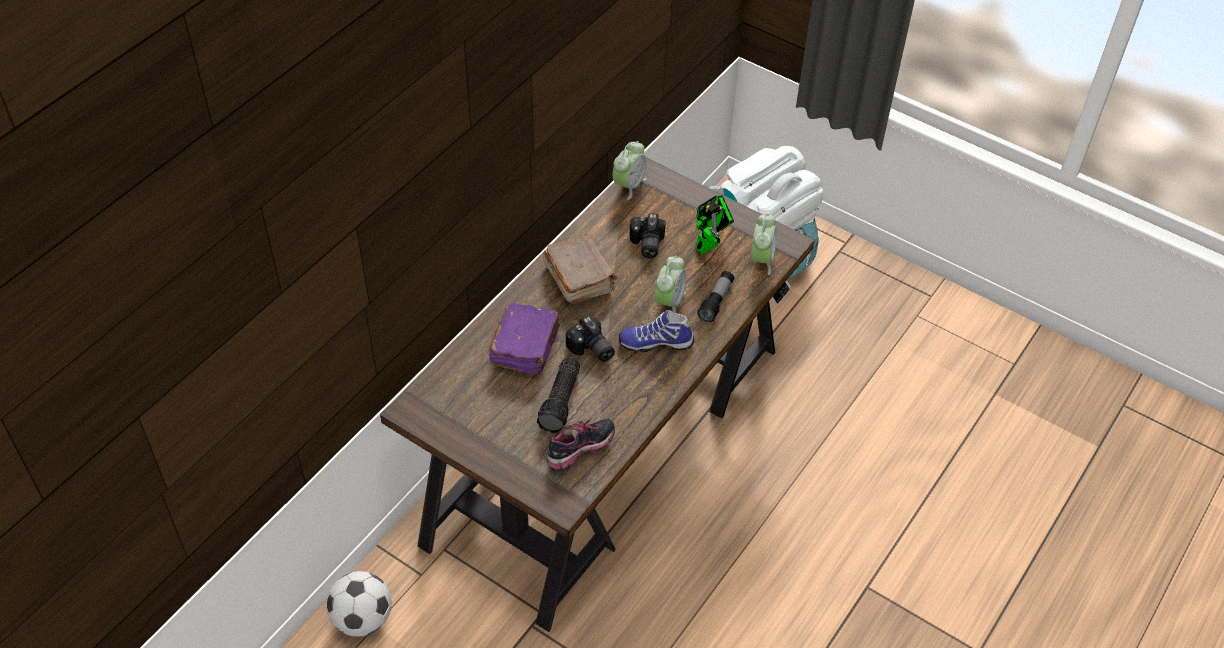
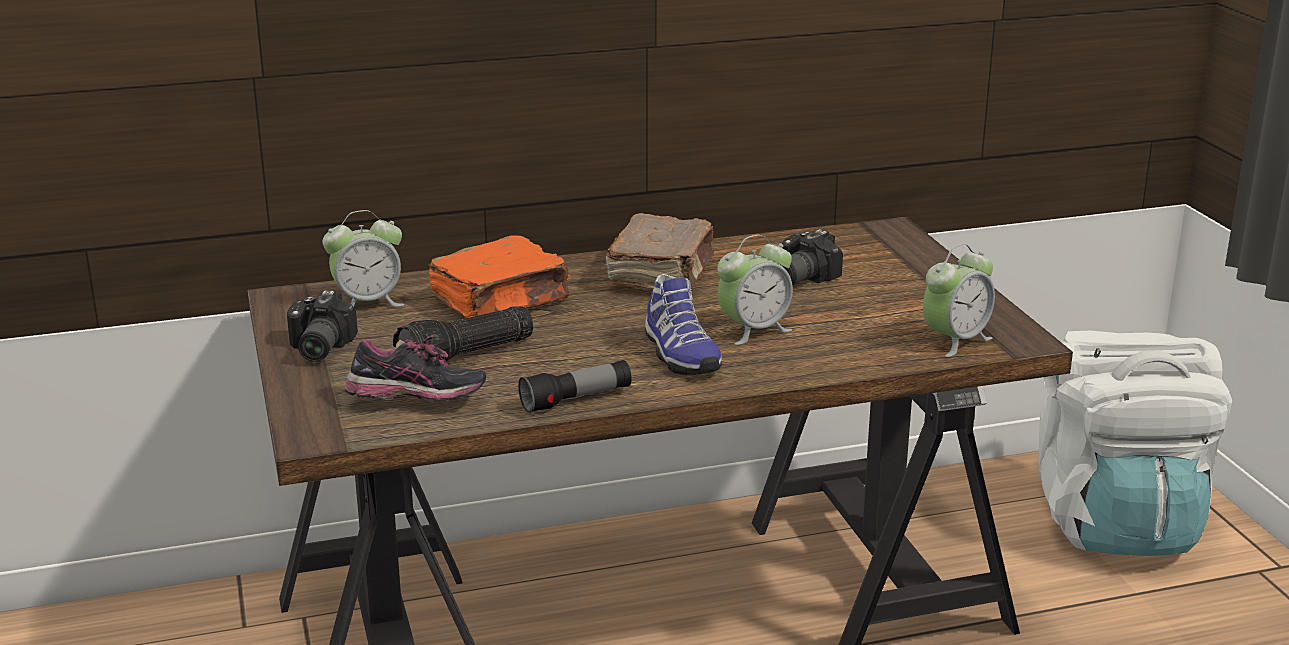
camera: 40 degrees right, 25 degrees down
(362, 619) = (123, 632): football -> none
(526, 346) = (502, 301): purple book -> orange book
(591, 350) = (578, 331): camera -> camera (316, 349)
(629, 185) = (850, 231): alarm clock -> alarm clock (368, 303)
(655, 342) = (678, 354): shoe -> shoe turned 150 degrees counterclockwise
(710, 244) = (895, 305): toy robot -> none
(716, 301) = (825, 352): flashlight -> flashlight (576, 400)

